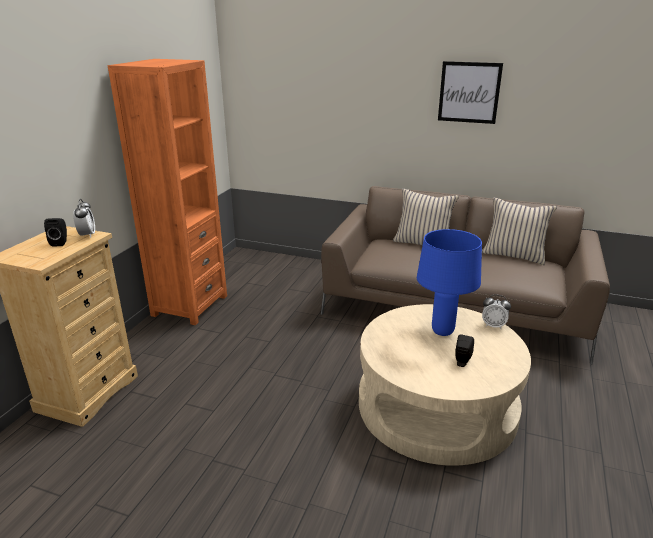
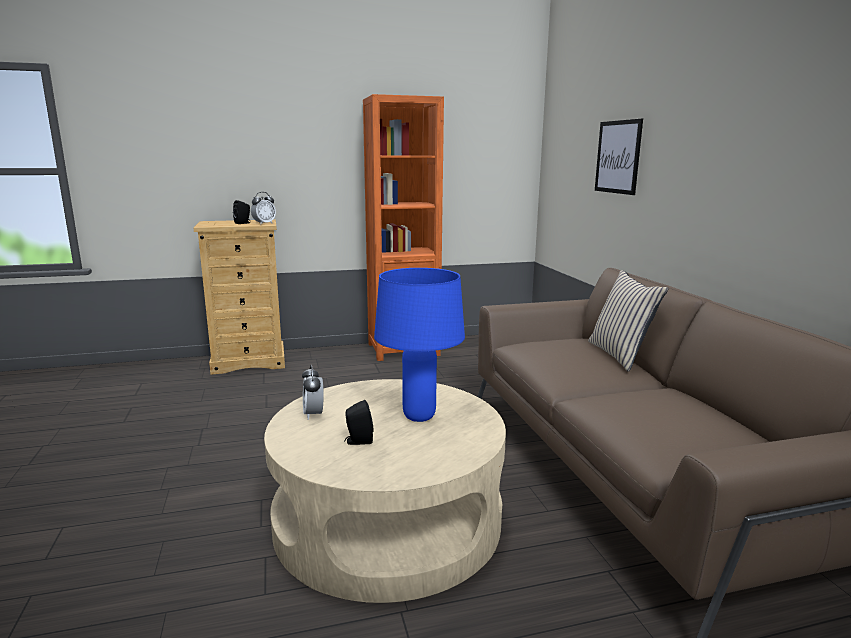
camera: 55 degrees right, 10 degrees down
(469, 92) = (751, 130): picture -> picture (618, 157)
(493, 325) = (481, 444): alarm clock -> alarm clock (313, 414)
(514, 255) = (718, 411): beige pillow -> none

